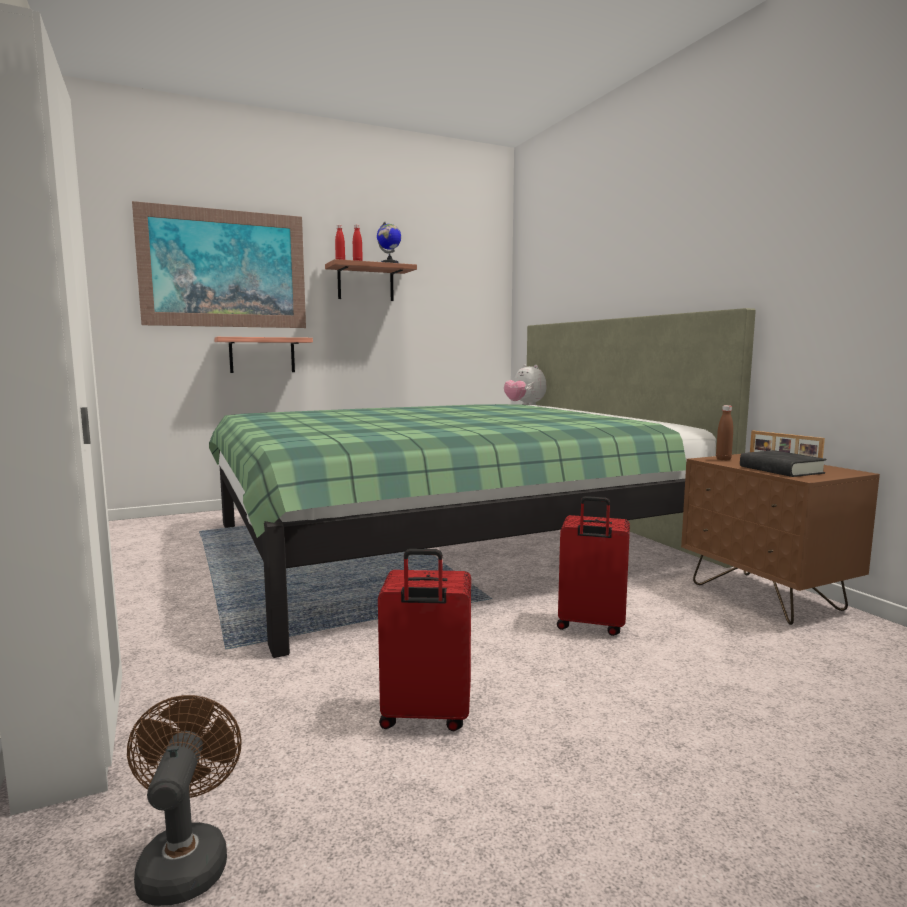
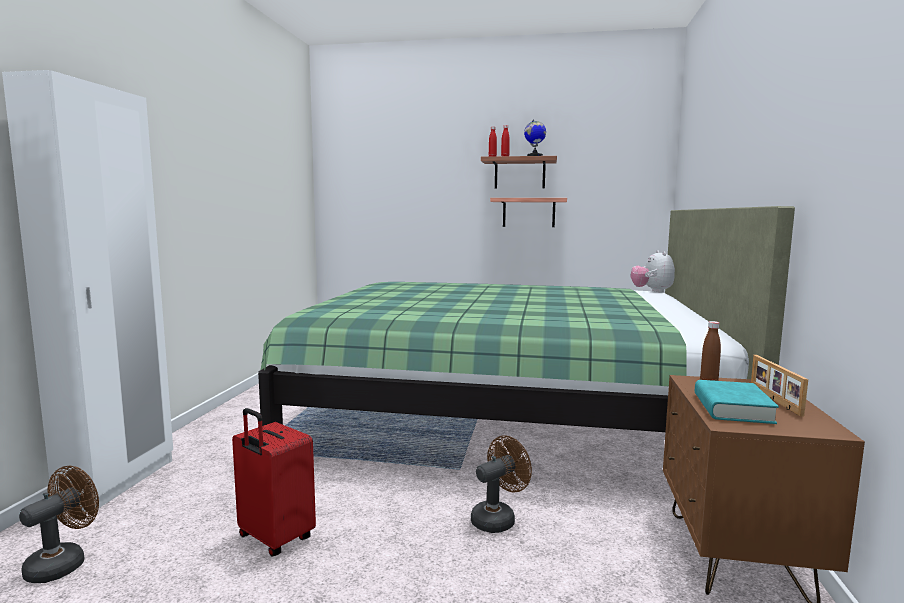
camera: 35 degrees right, 0 degrees up
(224, 269) = (407, 169): picture -> none
(262, 355) = (431, 235): shelf -> shelf (528, 212)
(590, 625) = (498, 518): red suitcase -> brown fan
(781, 470) = (732, 408): black book -> turquoise book

